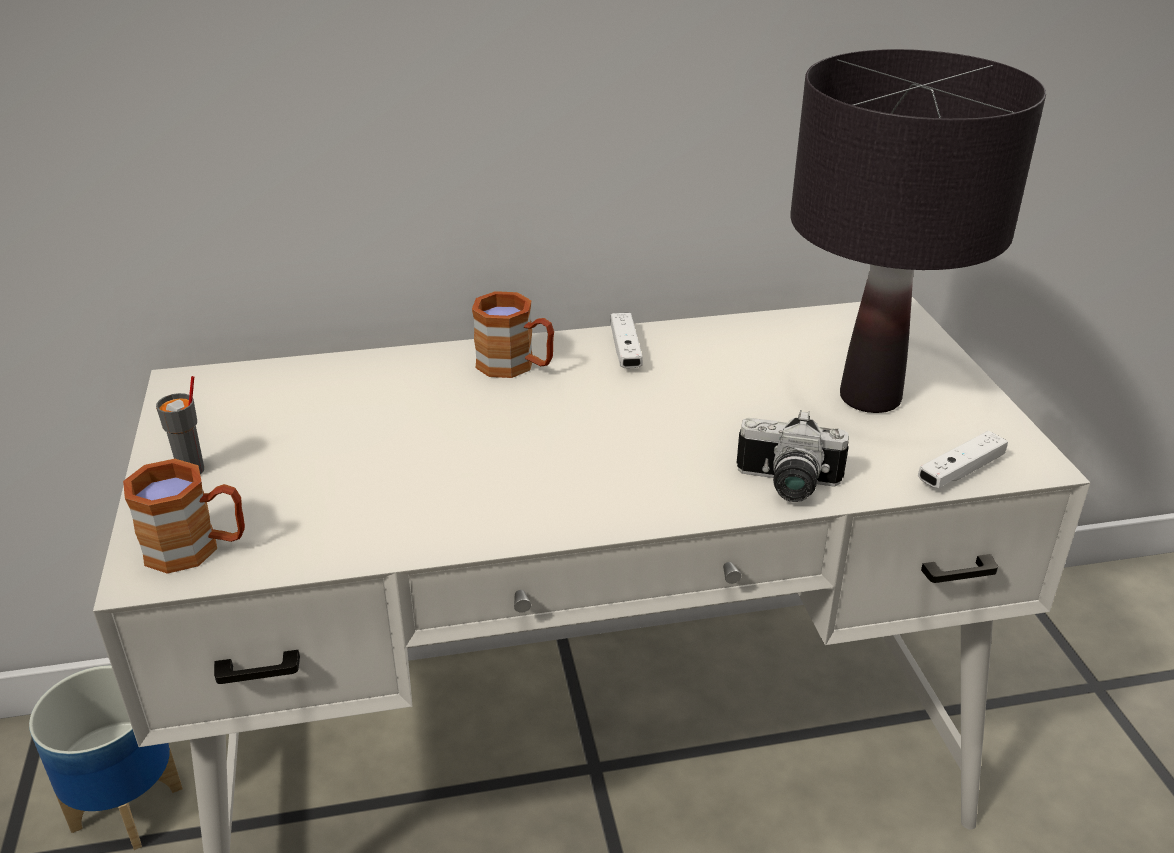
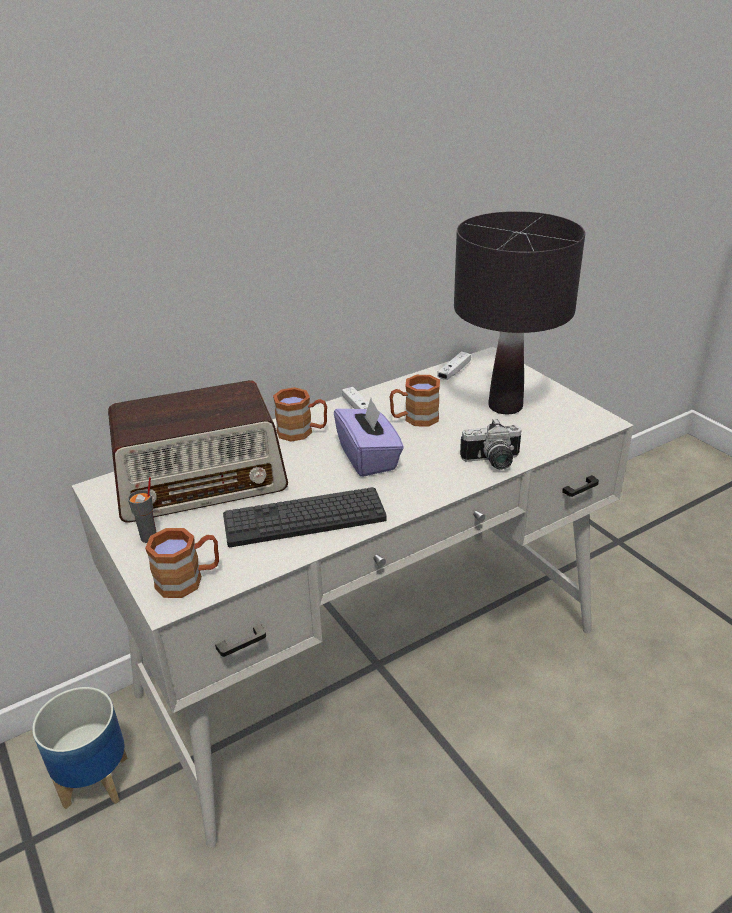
camera: 20 degrees left, 0 degrees up
(320, 408) = (202, 482): none -> radio
(425, 500) = (304, 518): none -> keyboard
(588, 429) = (369, 458): none -> purple tissue box
(703, 385) = (414, 419): none -> brown mug
(960, 471) = (572, 434): white game controller -> white game controller (454, 372)

